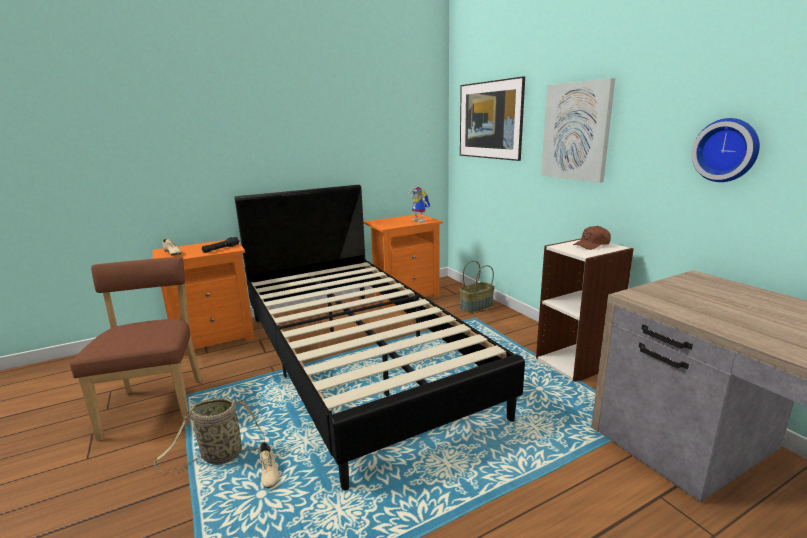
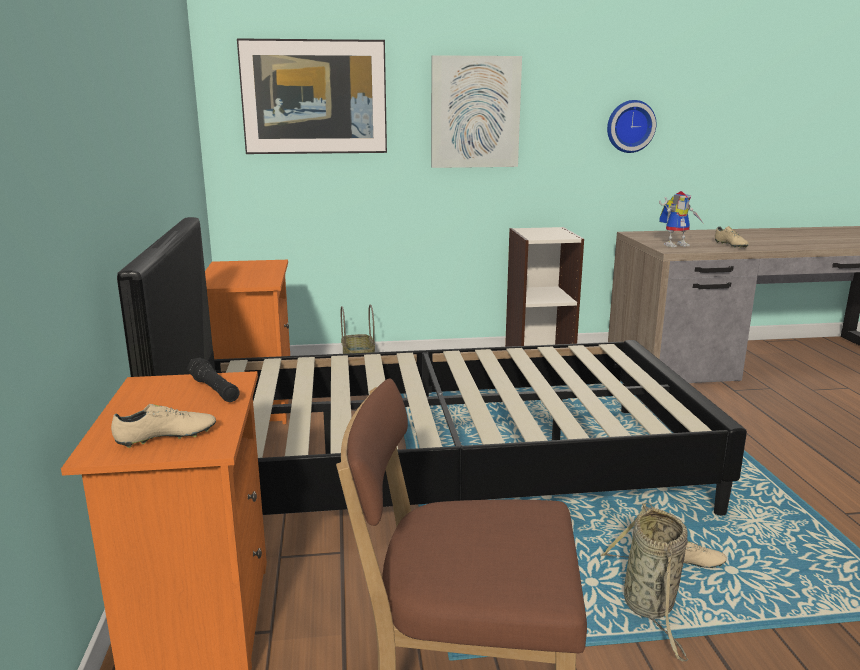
camera: 70 degrees left, 0 degrees up
(420, 220) = (264, 266): toy robot -> toy robot (676, 245)
(592, 245) = (541, 231): brown cap -> none
(734, 323) = (730, 245): none -> beige shoe

